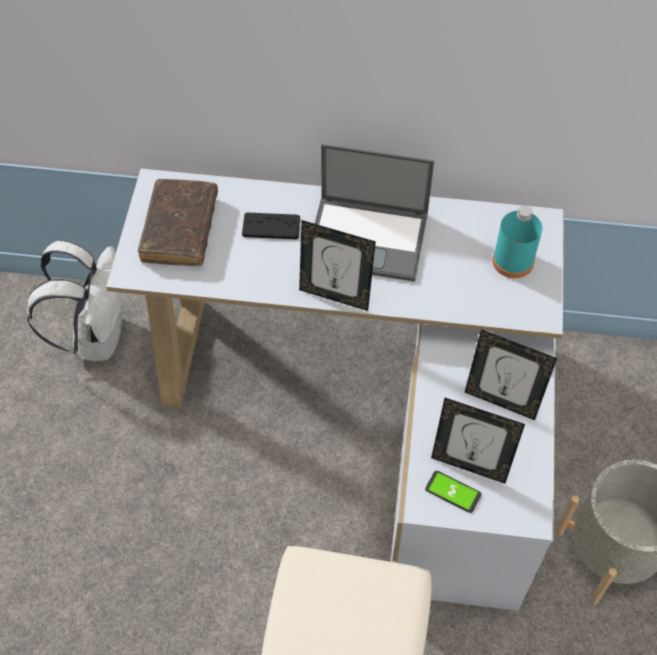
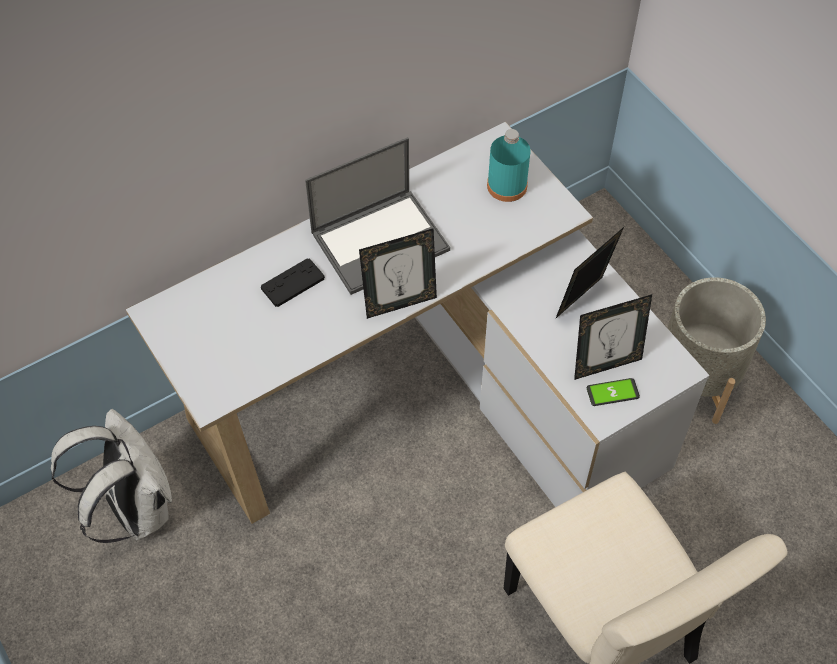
camera: 40 degrees left, 0 degrees up
(180, 229) = (216, 337): brown book -> none
(501, 401) = (583, 301): picture frame -> picture frame turned 150 degrees clockwise

